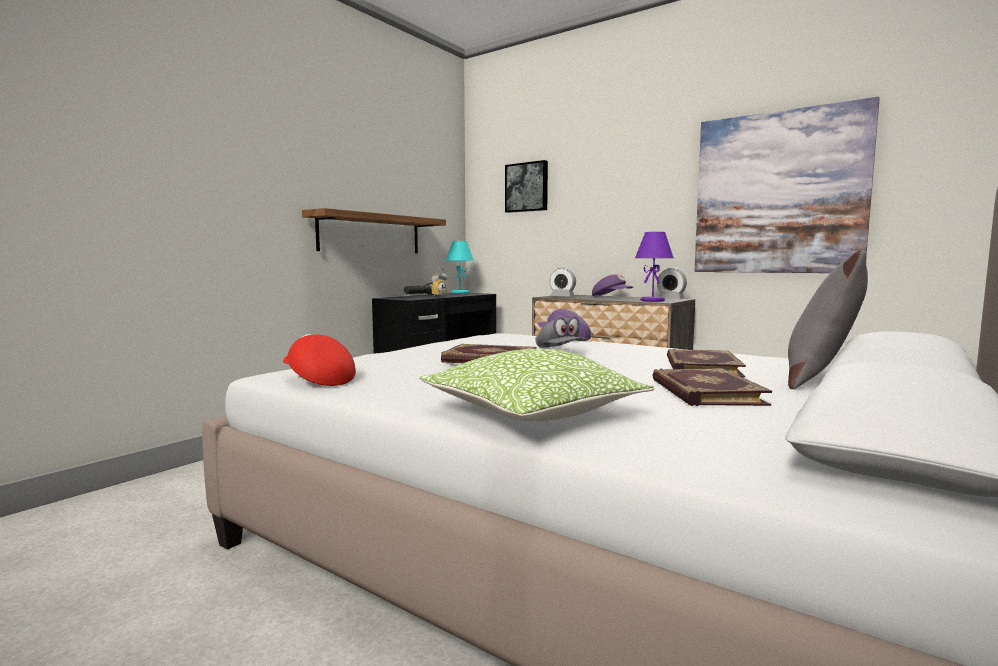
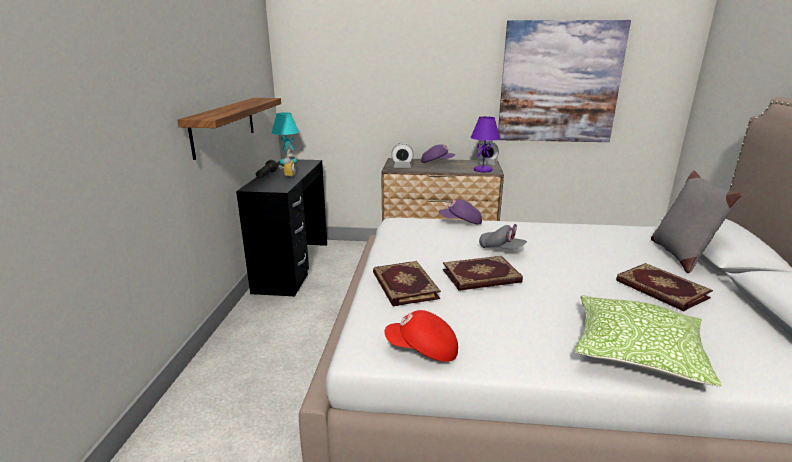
camera: 30 degrees left, 15 degrees up
(527, 187) = (344, 60): picture -> none
(700, 367) = (608, 253): book -> book (403, 286)

